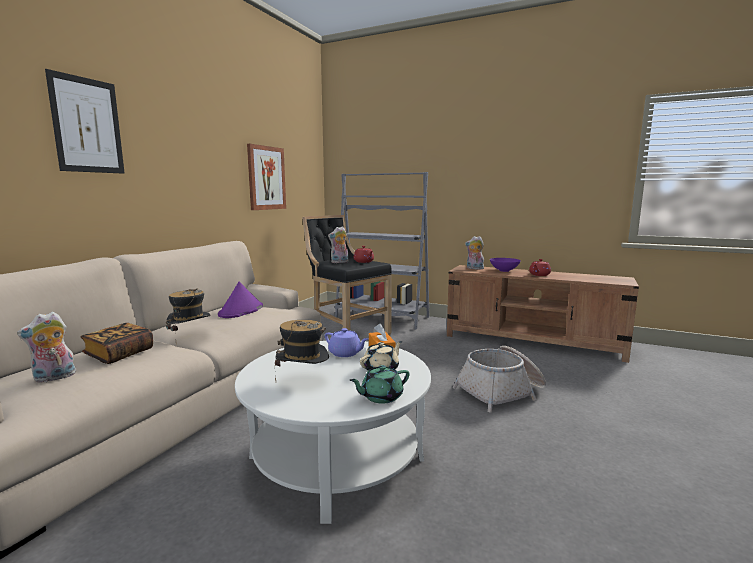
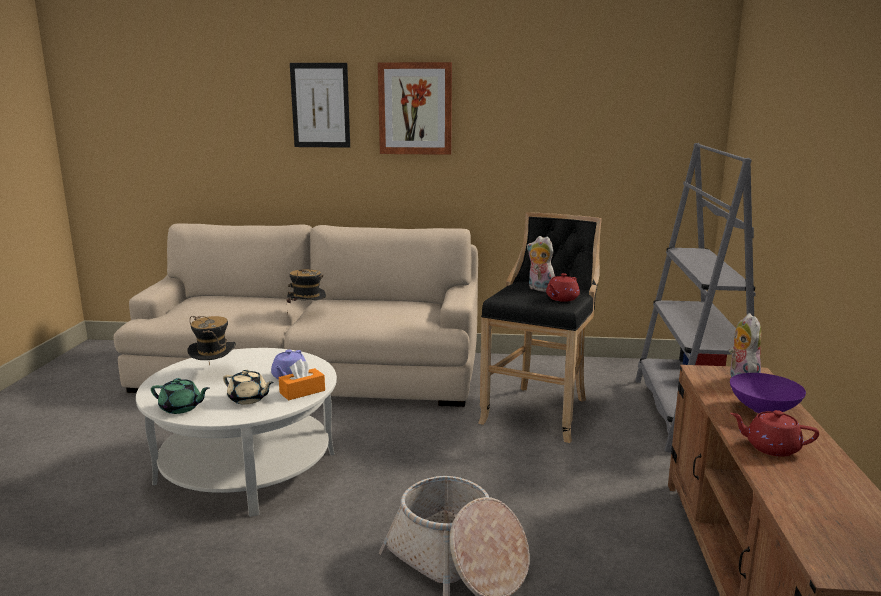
camera: 70 degrees right, 5 degrees up
(54, 378) = (200, 305): plush toy -> none
(119, 354) = (249, 306): book -> none
(241, 311) = (392, 309): purple hat -> none
(266, 178) = (563, 147): picture -> picture (415, 109)
(381, 397) = (181, 408): green teapot -> green teapot turned 150 degrees clockwise

